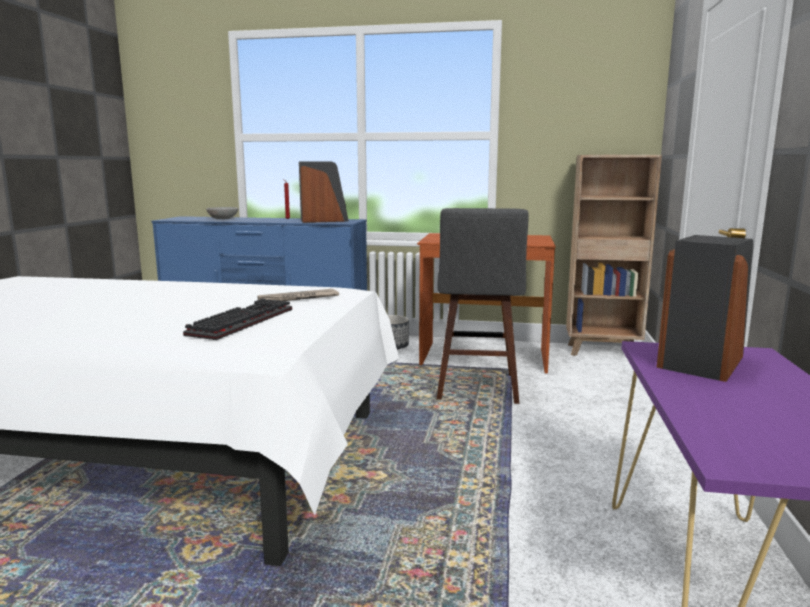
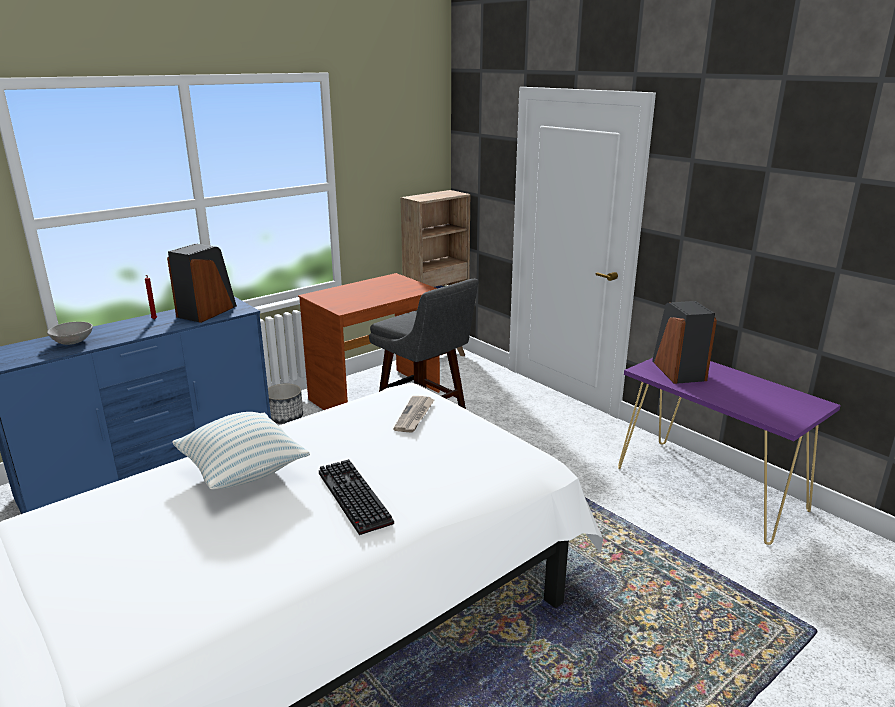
camera: 50 degrees left, 10 degrees up
(128, 289) = (243, 473): none -> pillow
(241, 321) = (457, 454): keyboard -> keyboard (351, 497)

